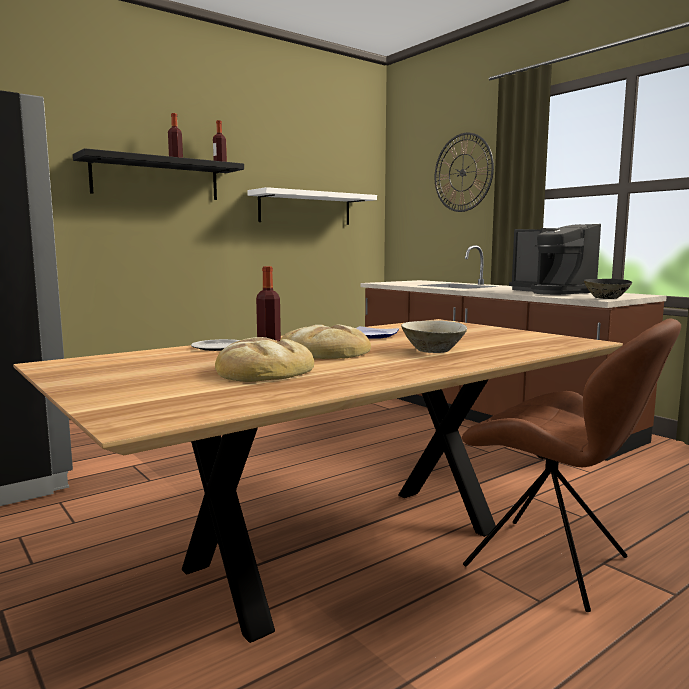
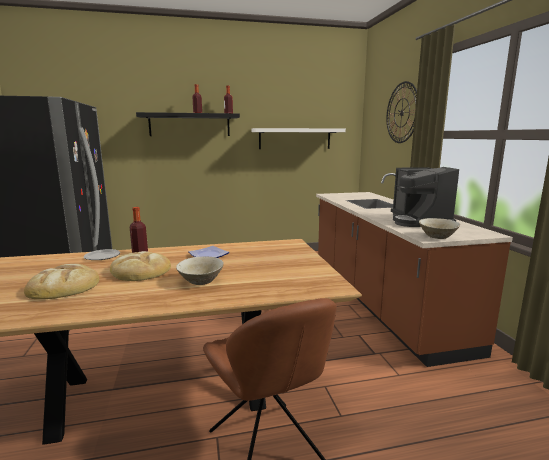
camera: 25 degrees right, 5 degrees up
(606, 298) = (437, 237): black bowl -> beige bowl

